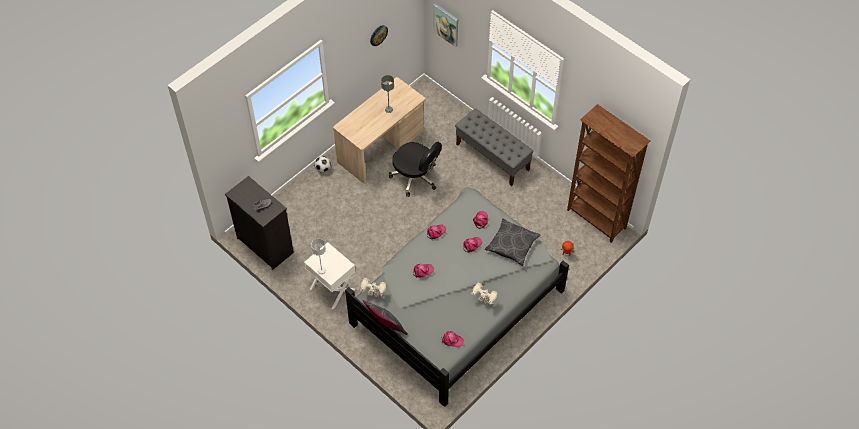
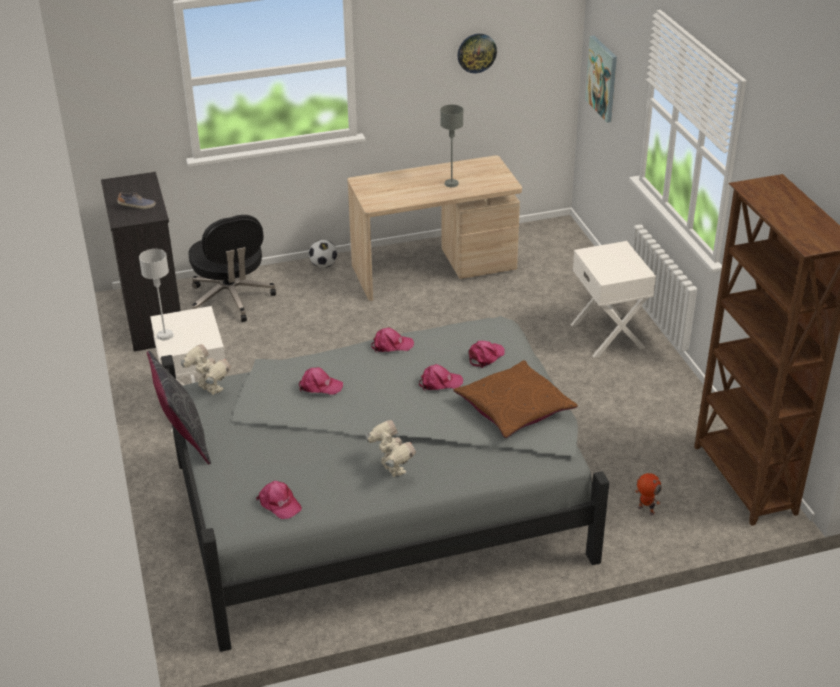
camera: 30 degrees right, 20 degrees down
(415, 177) = (457, 319): black office chair -> black office chair (231, 299)
(492, 157) = (608, 335): grey bench -> white nightstand
(512, 245) = (514, 408): grey pillow -> brown pillow

